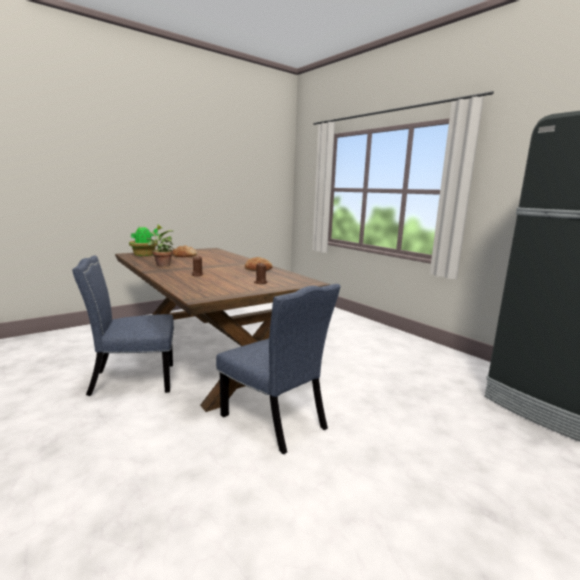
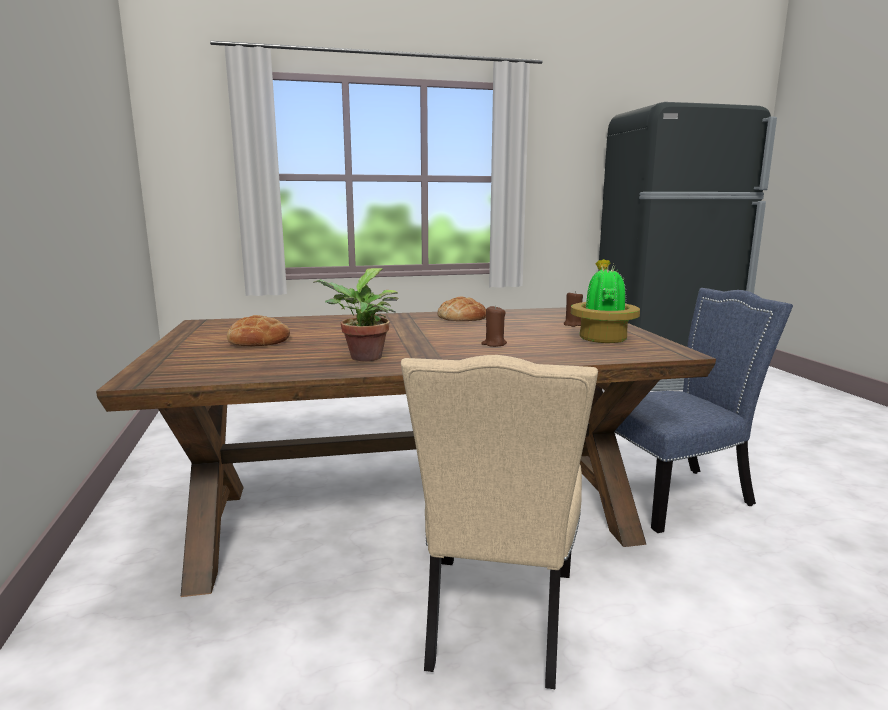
camera: 65 degrees left, 0 degrees up
(135, 380) = (498, 612): blue chair -> beige chair
(145, 255) = (190, 365): potted plant -> potted plant (602, 338)

